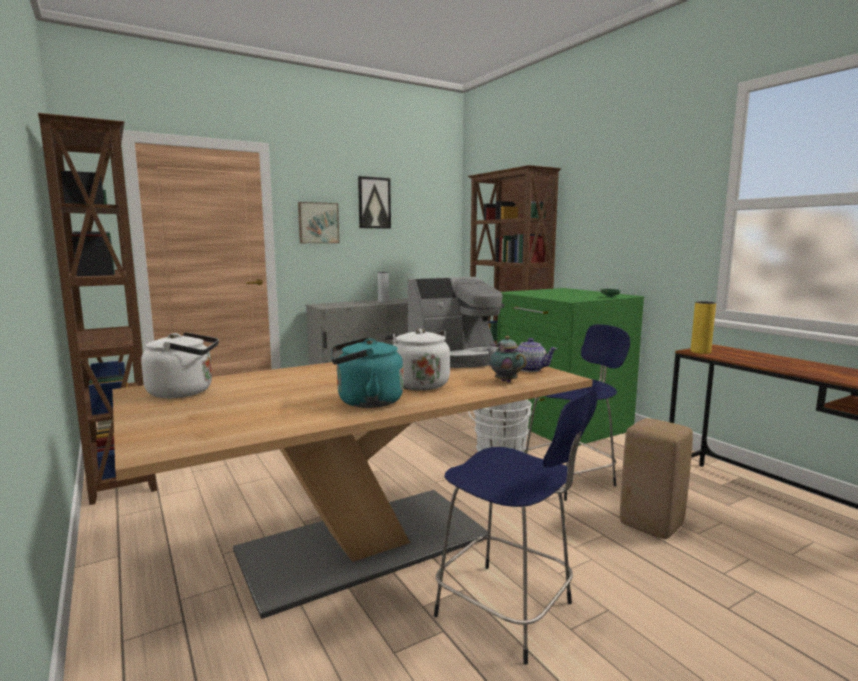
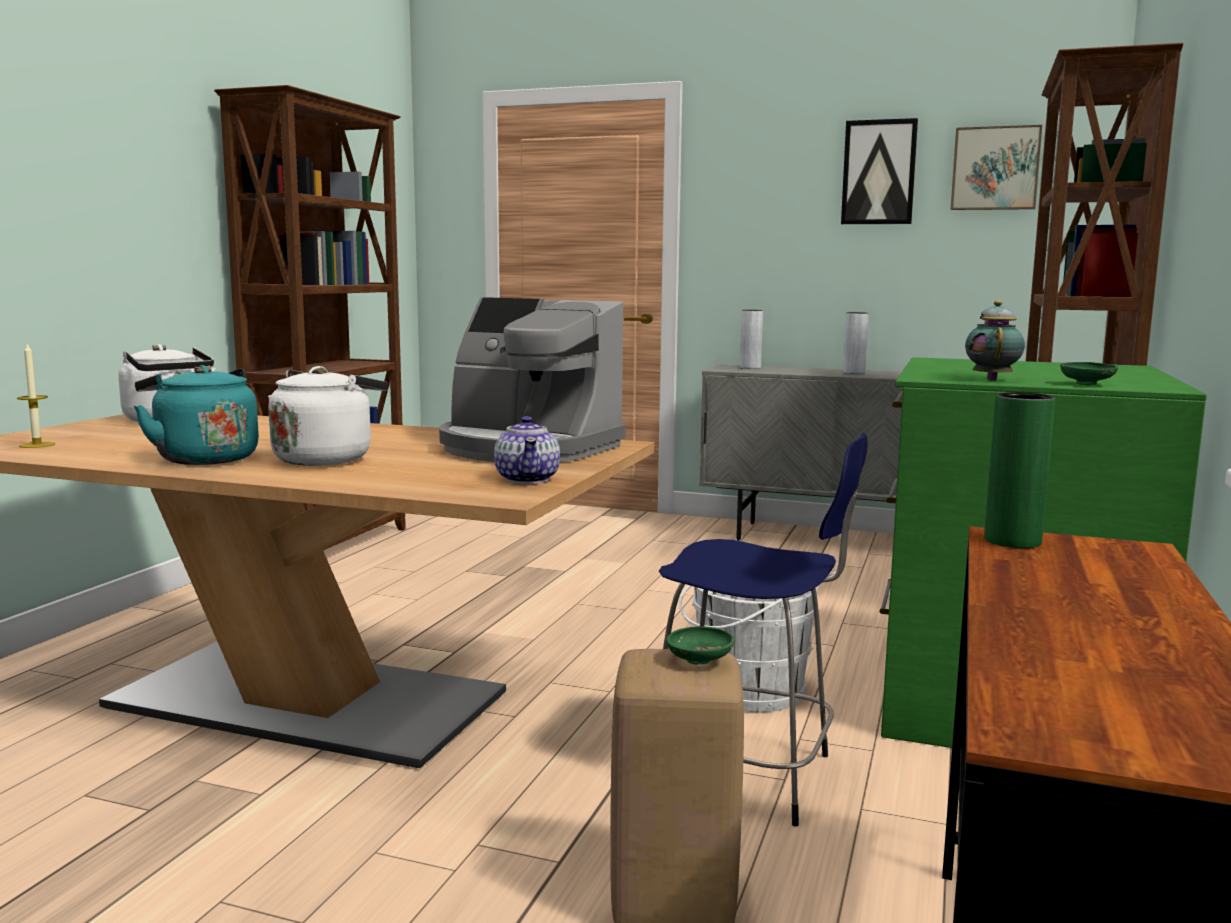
camera: 50 degrees right, 0 degrees up
(208, 429) = (37, 445): none -> candle
(318, 223) = (758, 216): picture -> picture (995, 168)
(332, 304) = (750, 368): none -> grey vase
(505, 381) = (415, 480): teapot -> teapot (992, 379)
(508, 612) = (228, 840): blue stool -> none
(658, 422) = (700, 661): none -> green bowl
(700, 352) = (1012, 541): yellow vase -> green vase

